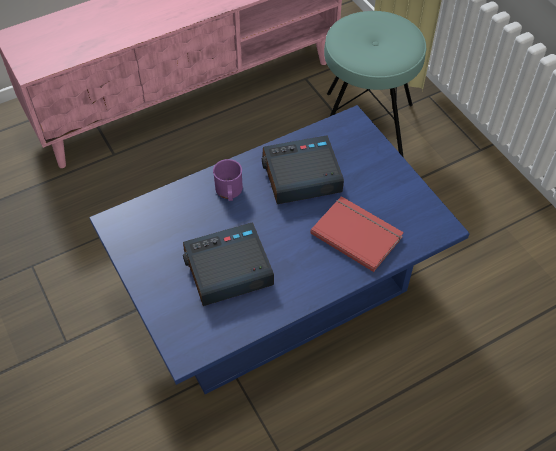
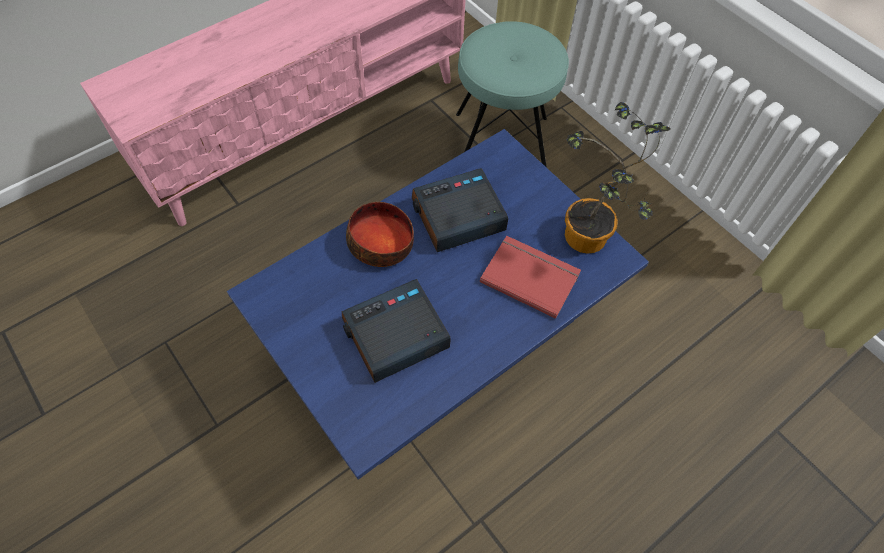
camera: 10 degrees left, 5 degrees up
(229, 192) = (381, 243): purple mug -> bowl
(416, 210) = (588, 242): none -> potted plant

